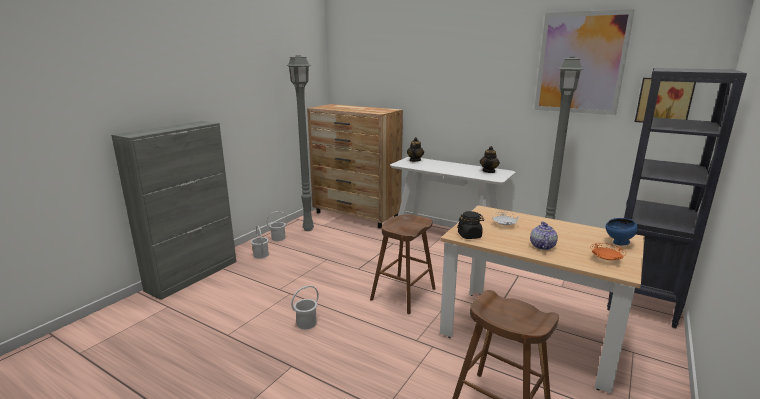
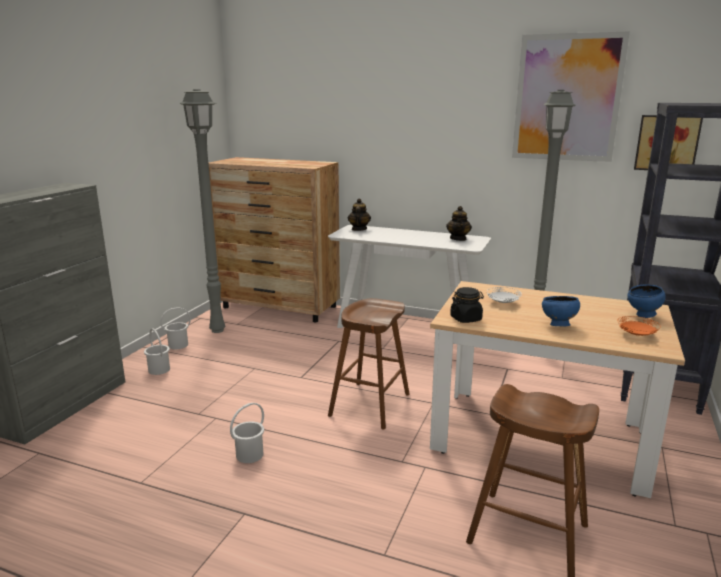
camera: 10 degrees left, 0 degrees up
(542, 246) = (557, 325): teapot -> blue bowl

